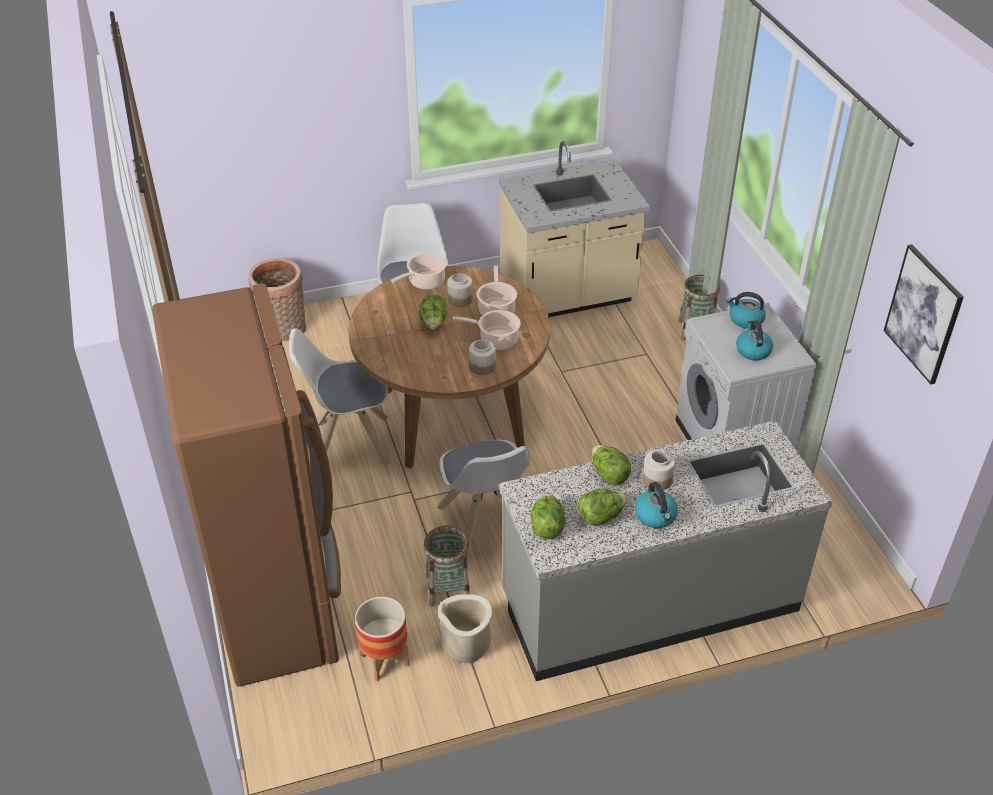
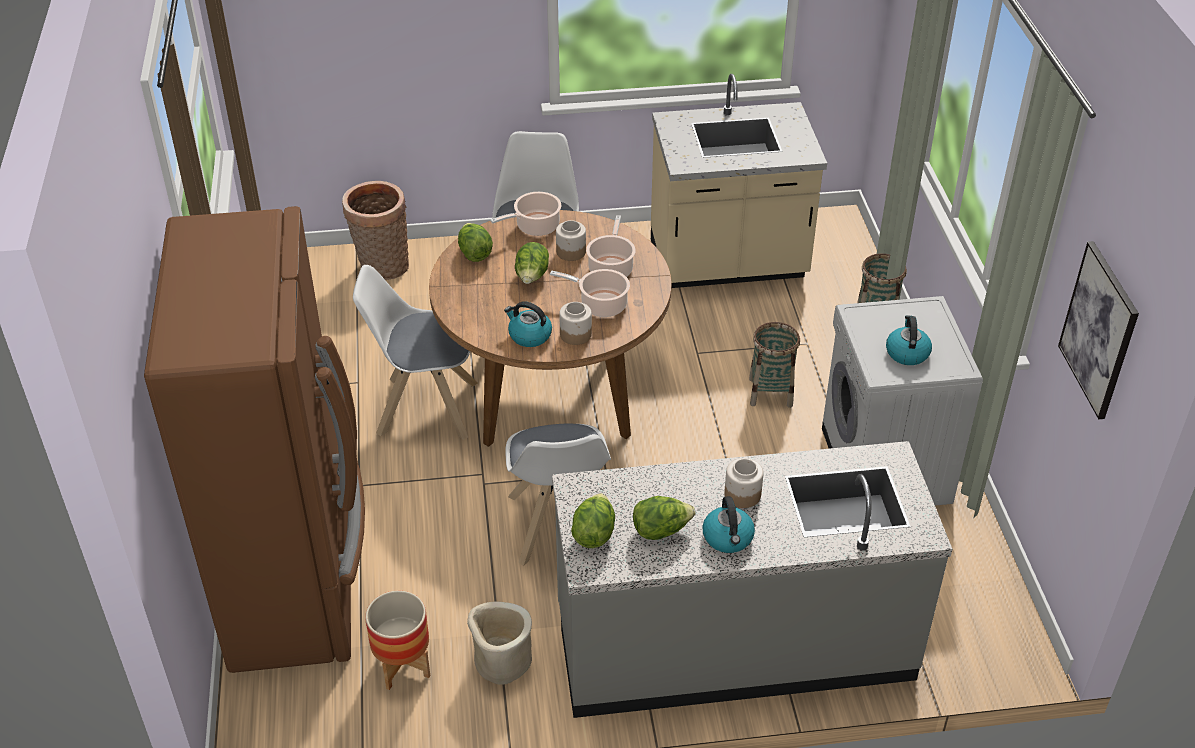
camera: 10 degrees right, 0 degrees up
(448, 588) = (497, 594): basket -> basket (770, 392)
(609, 475) = (685, 481): lettuce -> lettuce (474, 253)
(745, 320) = (908, 314): kettle -> kettle (529, 335)

